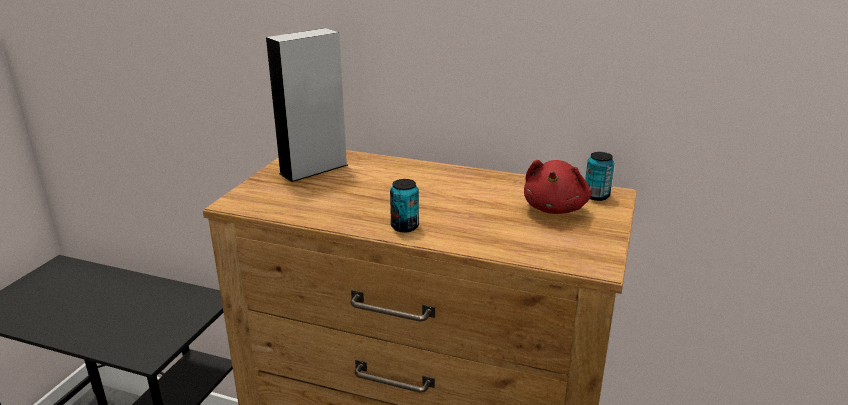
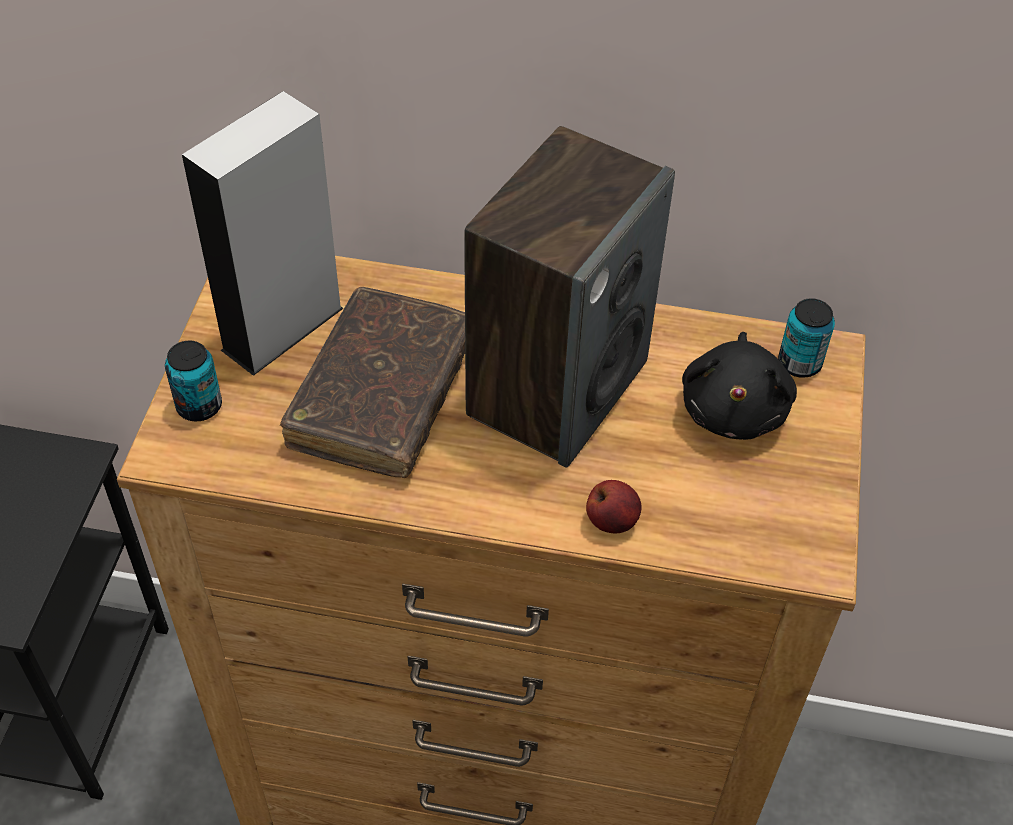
camera: 10 degrees left, 25 degrees up
(357, 192) = (382, 395): none -> brown book
(404, 227) = (489, 491): can -> can (199, 406)
(455, 195) = (557, 387): none -> speaker
(473, 242) = (612, 521): none -> apple
(555, 208) = (734, 408): red plush toy -> black plush toy

